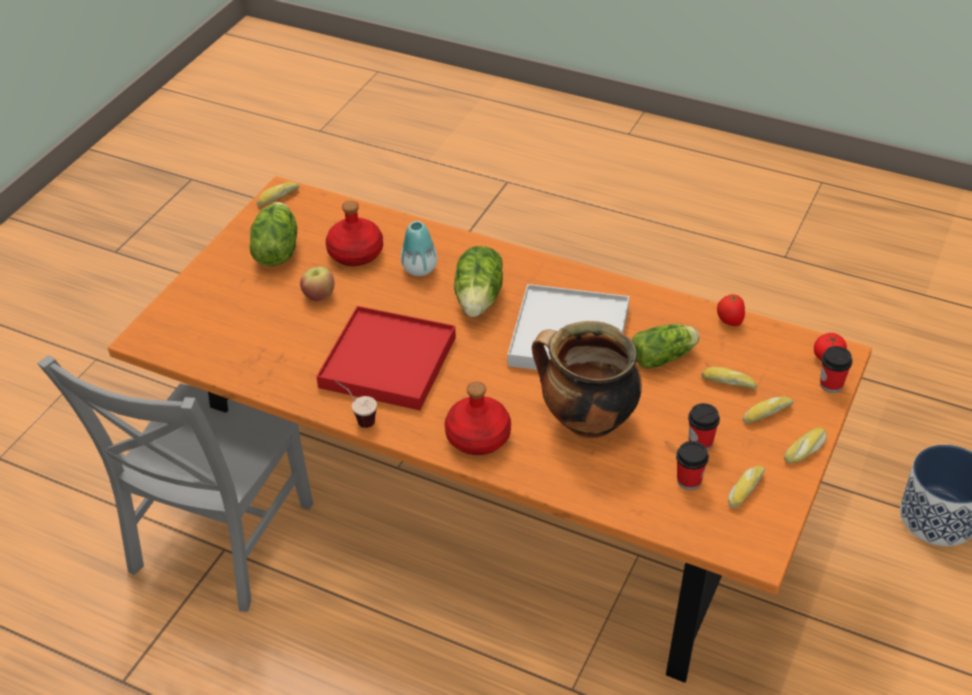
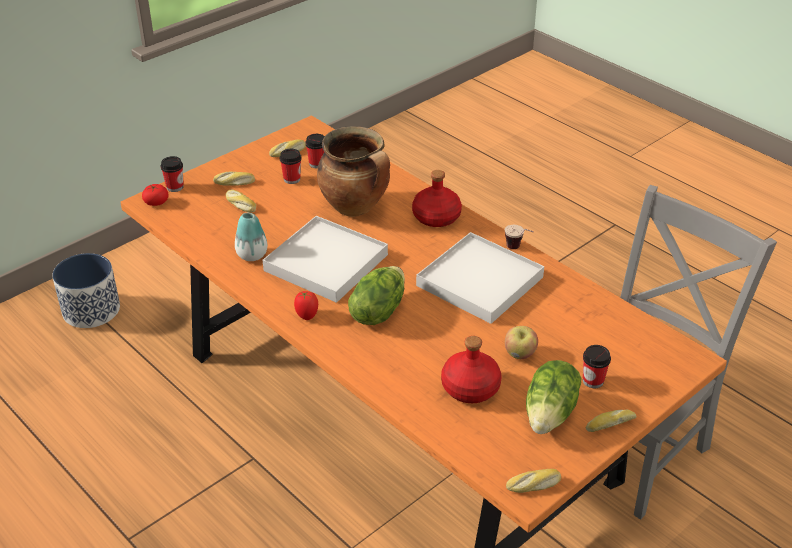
camera: 160 degrees left, 5 degrees down
(242, 289) = (593, 381): none -> cup
(388, 362) = (479, 281): red tray -> white tray
(419, 269) = (416, 353): vase -> vase (252, 255)
(665, 357) = (267, 231): lettuce -> none
(729, 322) = (198, 241): tomato -> tomato (307, 315)
(806, 450) = (231, 160): bread -> bread (609, 424)

